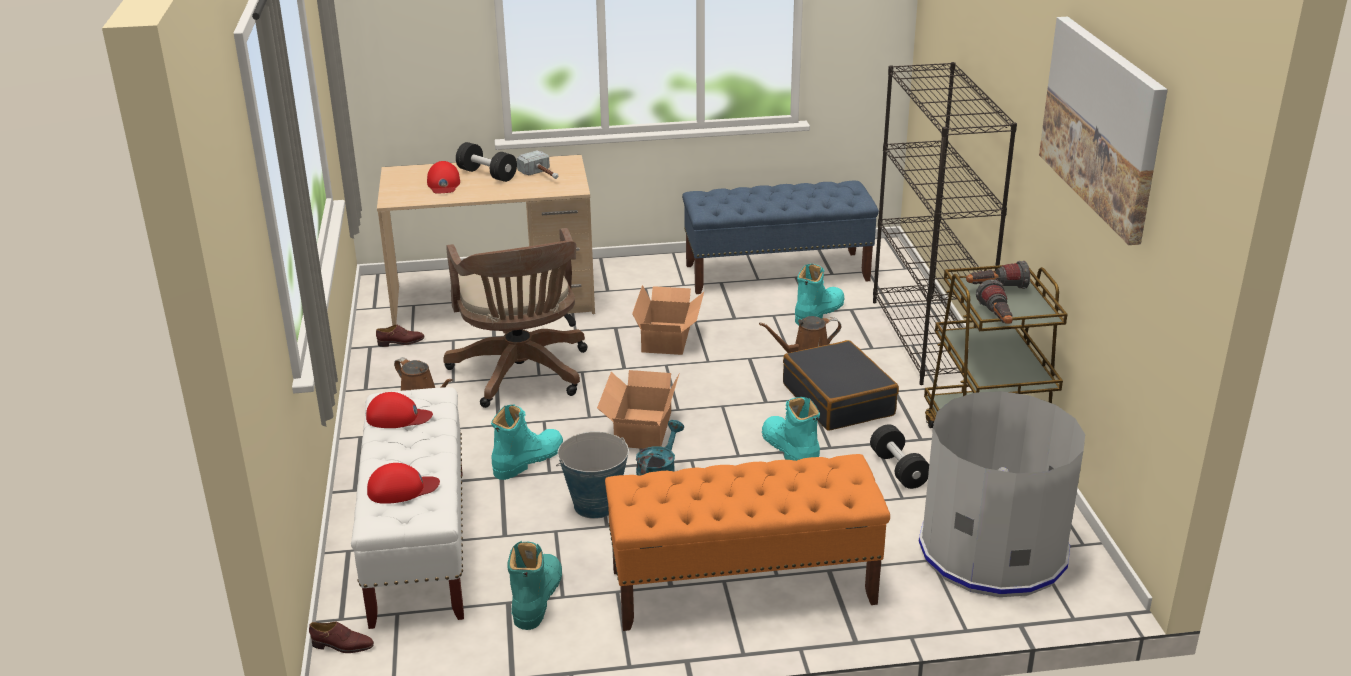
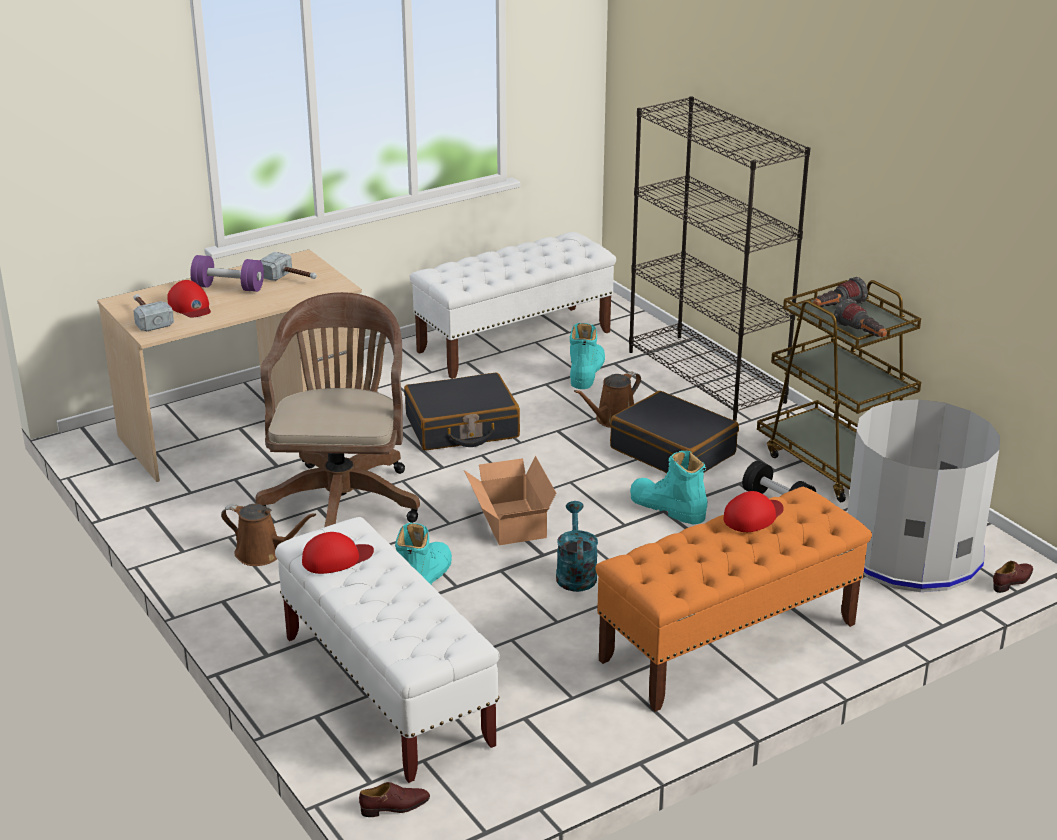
camera: 25 degrees left, 0 degrees up
(401, 342) = (178, 494): brown shoe -> brown shoe (1013, 581)
(402, 489) = (411, 625): red cap -> red cap (753, 516)
(403, 187) = (148, 317): none -> hammer
(487, 174) = (228, 287): black dumbbell -> purple dumbbell
(522, 375) = (343, 498): brown office chair -> brown office chair turned 135 degrees counterclockwise
(537, 597) = (548, 706): turquoise boot -> none
(595, 505) = (529, 605): bucket -> none
(669, 337) = (462, 427): cardboard box -> black suitcase
(777, 273) = (514, 341): blue bench -> white bench
(1102, 125) = (946, 136): picture -> none

